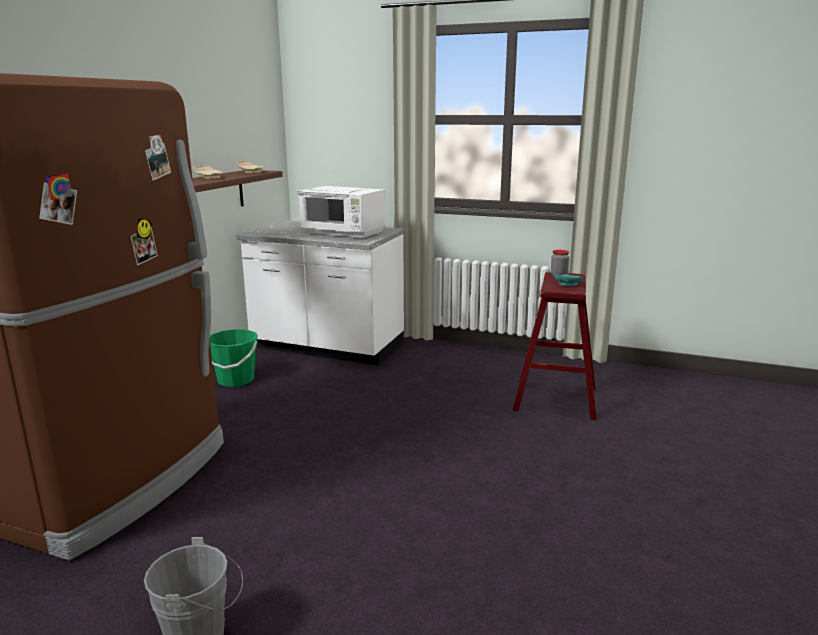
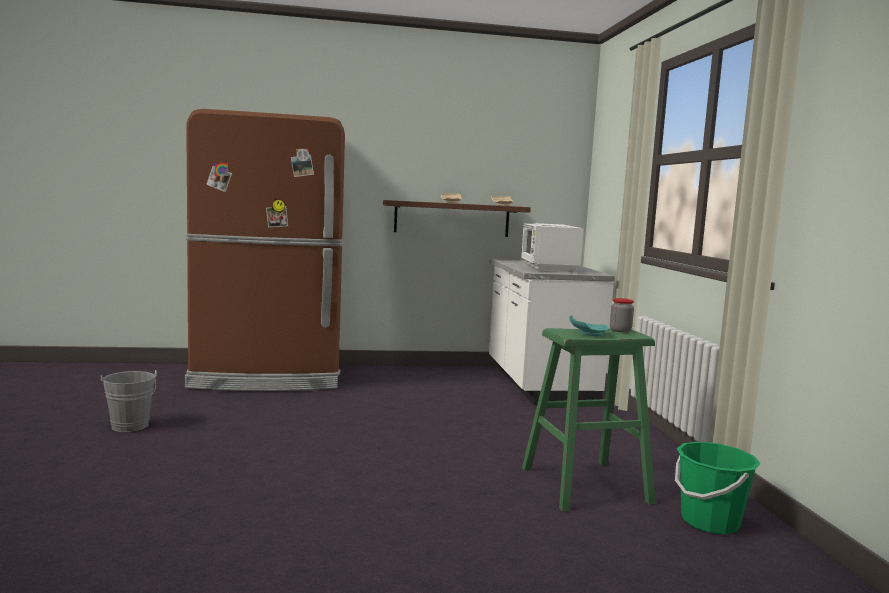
camera: 60 degrees right, 10 degrees down
(235, 380) = (433, 373): green bucket -> green bucket (709, 522)
(555, 398) = (585, 485): red stool -> green stool

